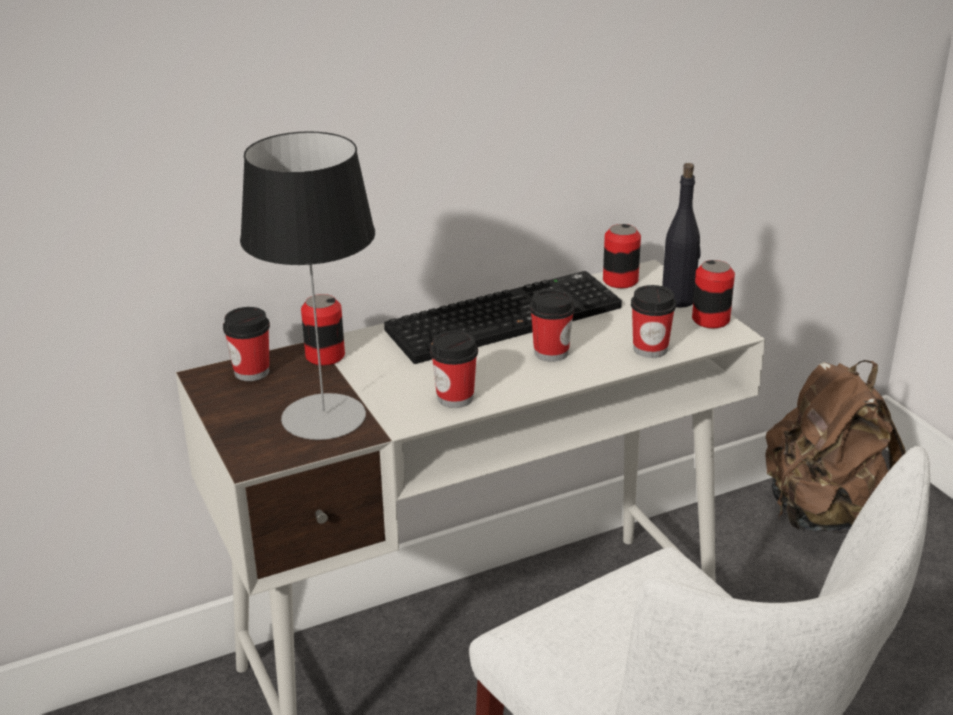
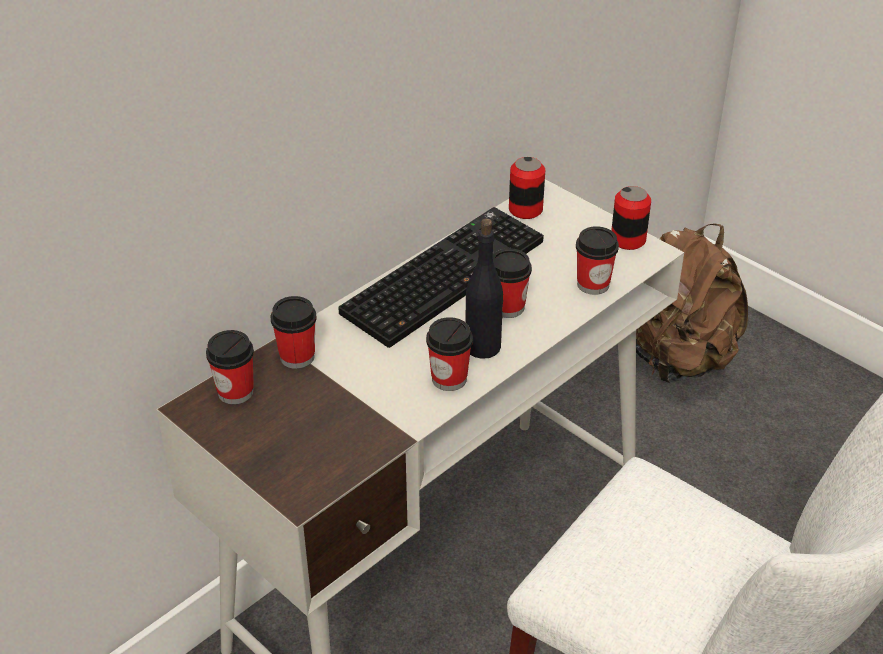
camera: 20 degrees left, 10 degrees up
(324, 417) = (338, 429): table lamp -> none
(325, 356) = (297, 357): can -> cup
(678, 300) = (589, 222): black bottle -> black bottle (483, 347)

